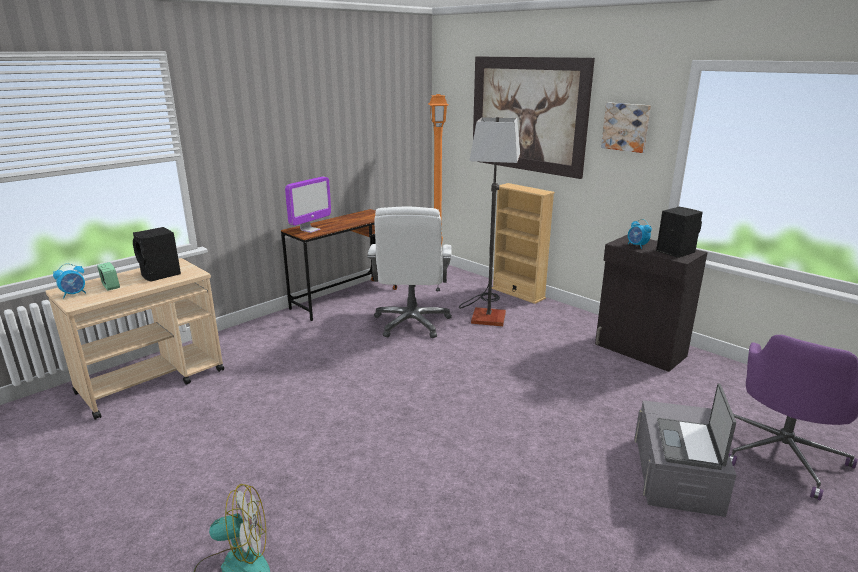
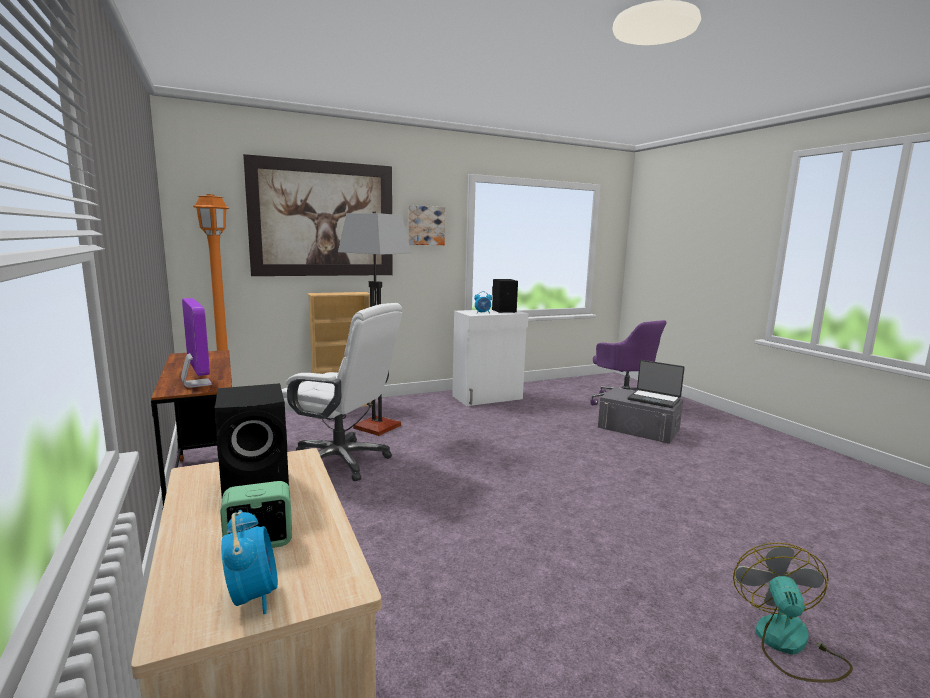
camera: 70 degrees left, 10 degrees down
(640, 350) = (488, 397): black cabinet -> white cabinet

